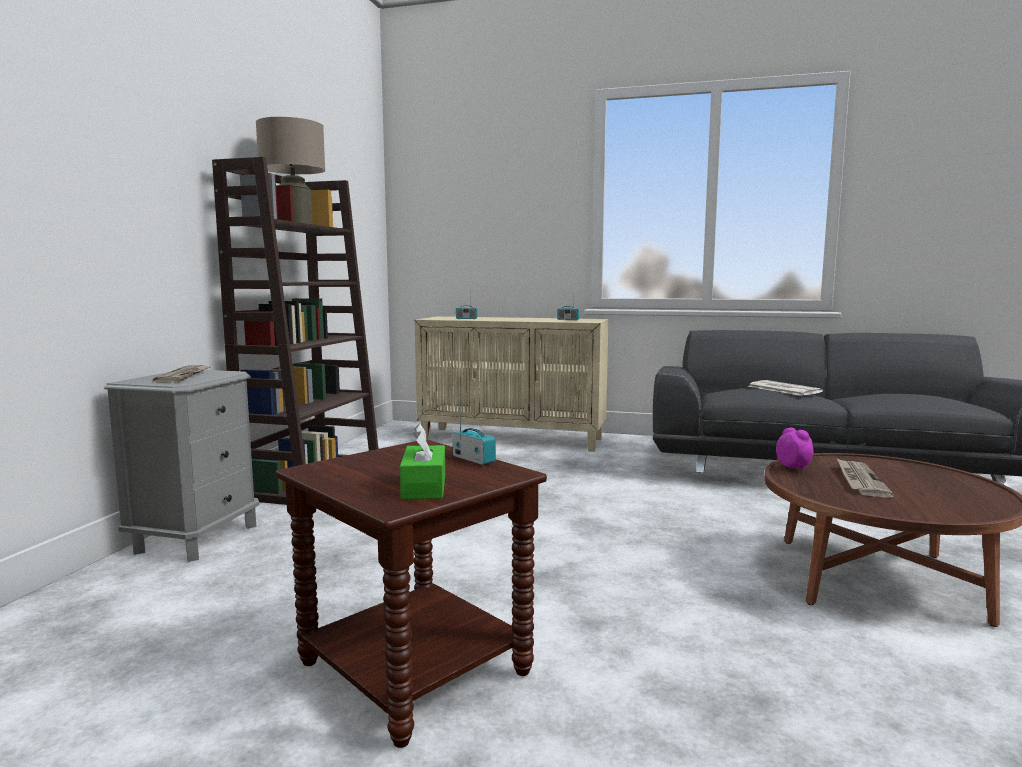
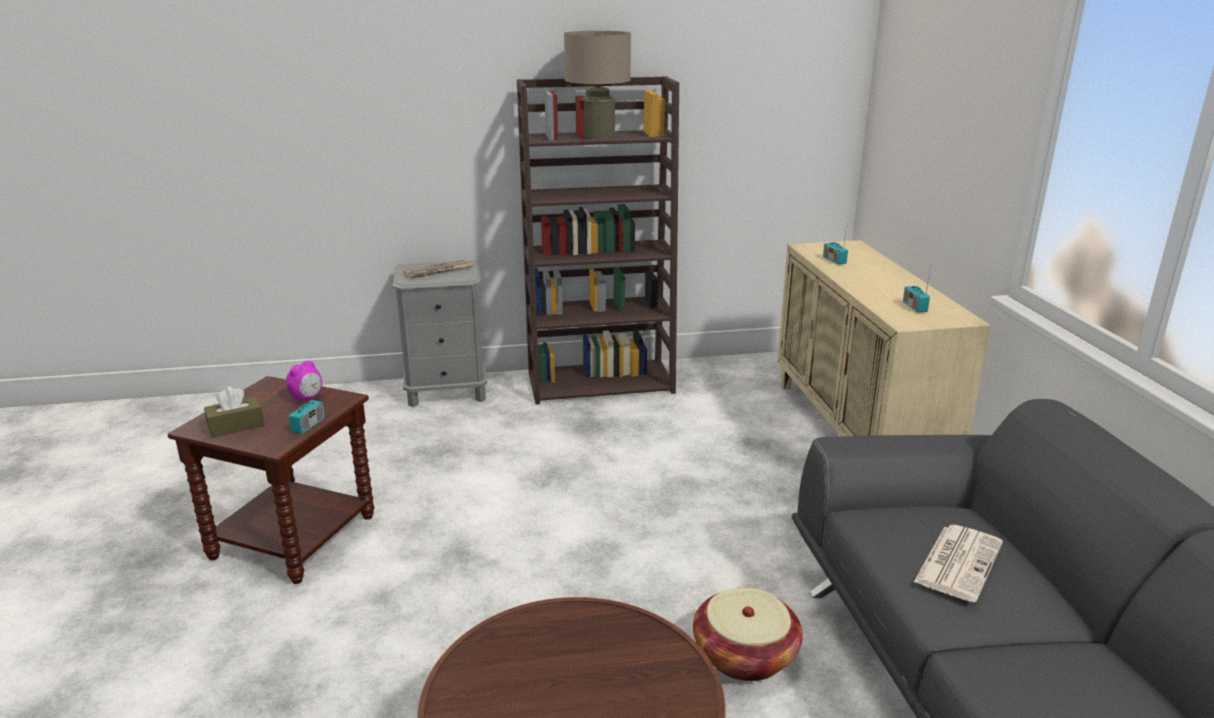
camera: 65 degrees right, 15 degrees up
(424, 486) = (236, 426): green tissue box -> brown tissue box
(737, 508) = (745, 655): none -> basket
(793, 467) = (597, 618): alarm clock -> alarm clock (307, 398)
(860, 481) = (576, 676): newspaper -> none

